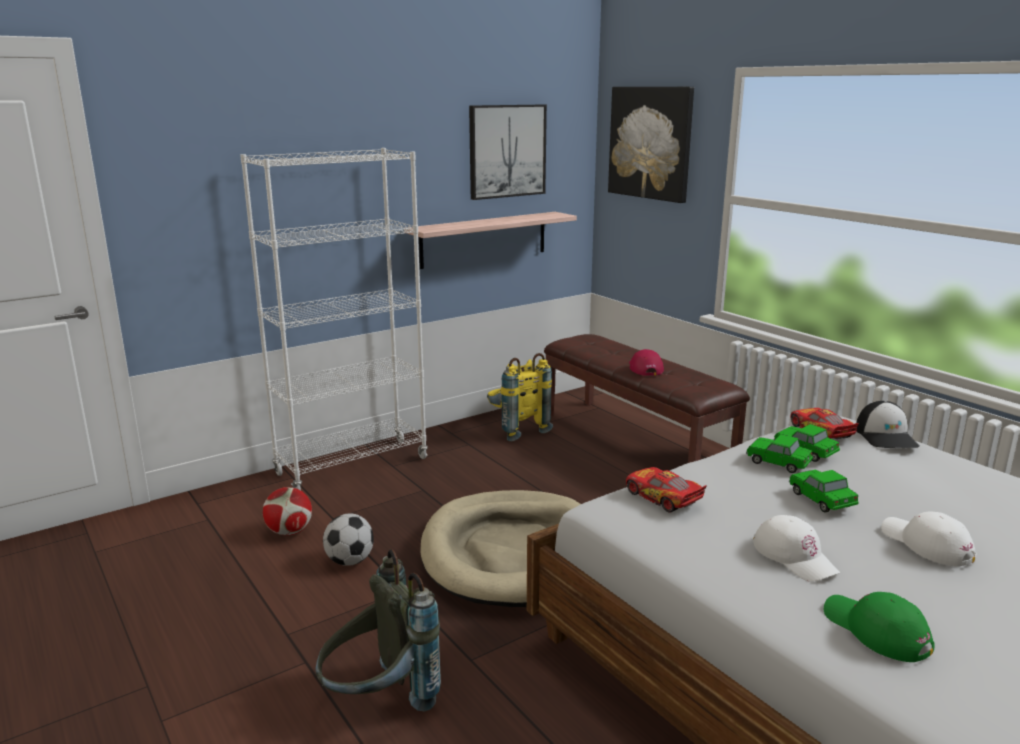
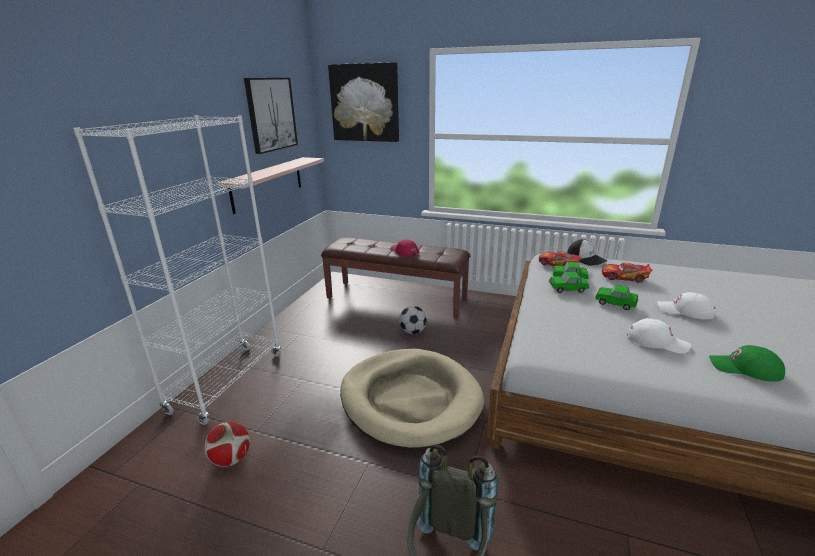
camera: 35 degrees left, 5 degrees up
(350, 561) = (306, 459): football -> football (412, 331)
(516, 429) = (318, 313): yellow backpack -> none
(663, 498) = (554, 331): toy car -> toy car (624, 277)

